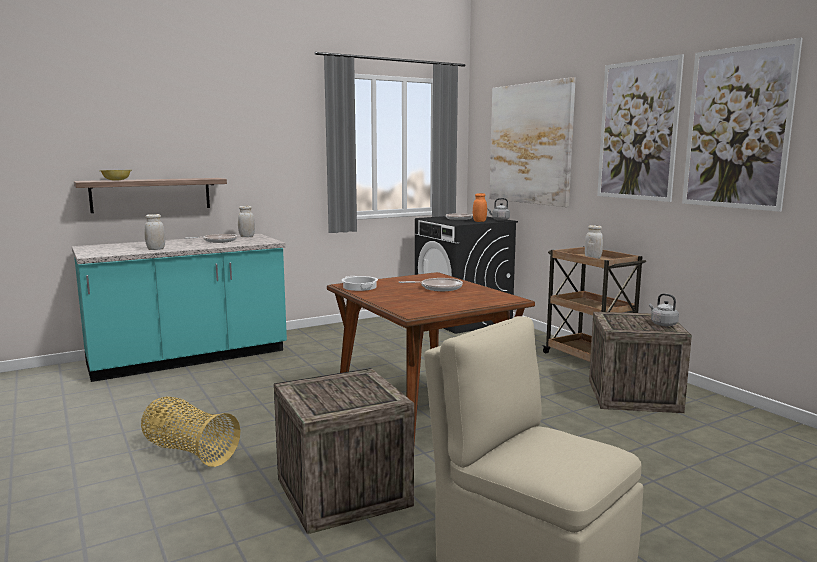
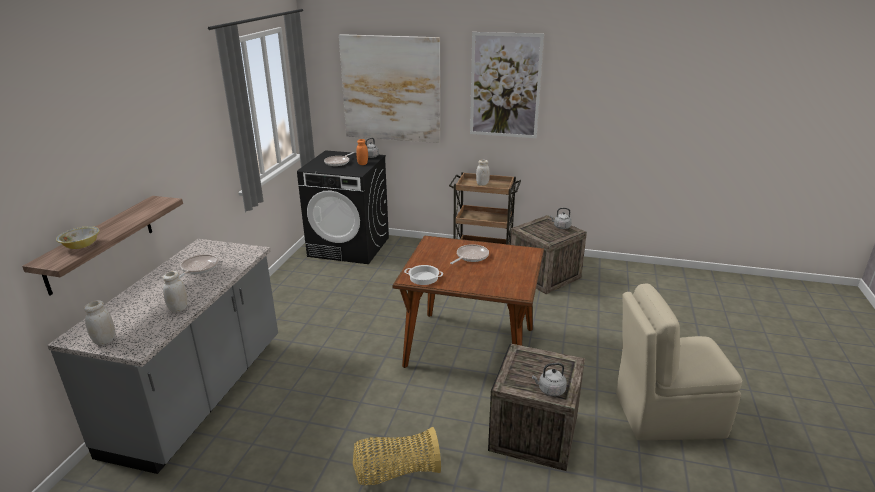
camera: 45 degrees left, 15 degrees up
(189, 358) = (199, 394): turquoise counter -> grey counter
(247, 236) = (204, 249): white jar -> white jar (105, 340)
(317, 404) = (550, 390): none -> grey kettle
(737, 128) = (586, 90): picture -> none

